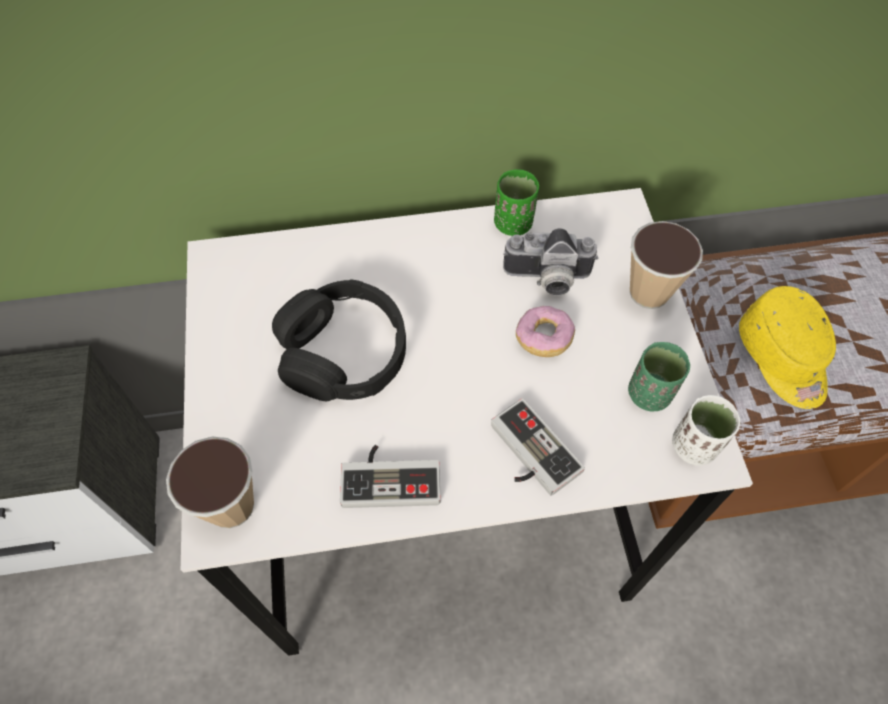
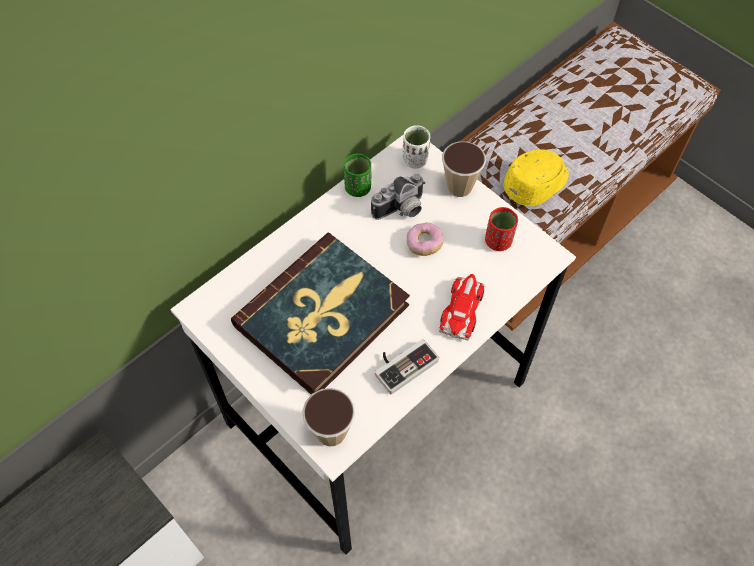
camera: 35 degrees left, 0 degrees up
(343, 353) = (323, 316): black headphones -> book
(528, 454) = (462, 309): game controller -> toy car
(649, 394) = (498, 241): green cup -> red cup
(694, 446) = (537, 255): white cup -> white cup (415, 160)
(783, 358) = (537, 184): yellow cap -> yellow cap turned 75 degrees counterclockwise

